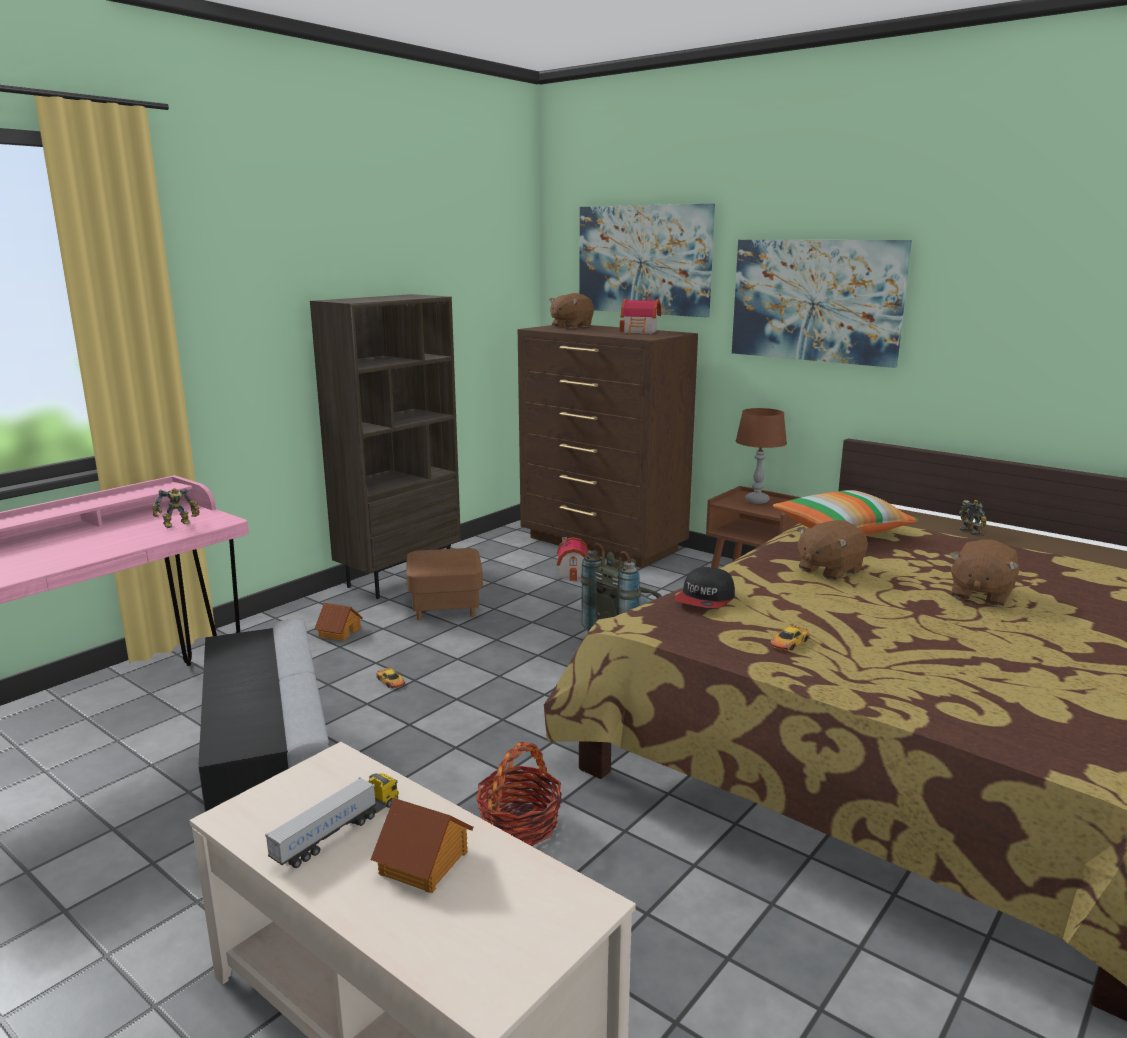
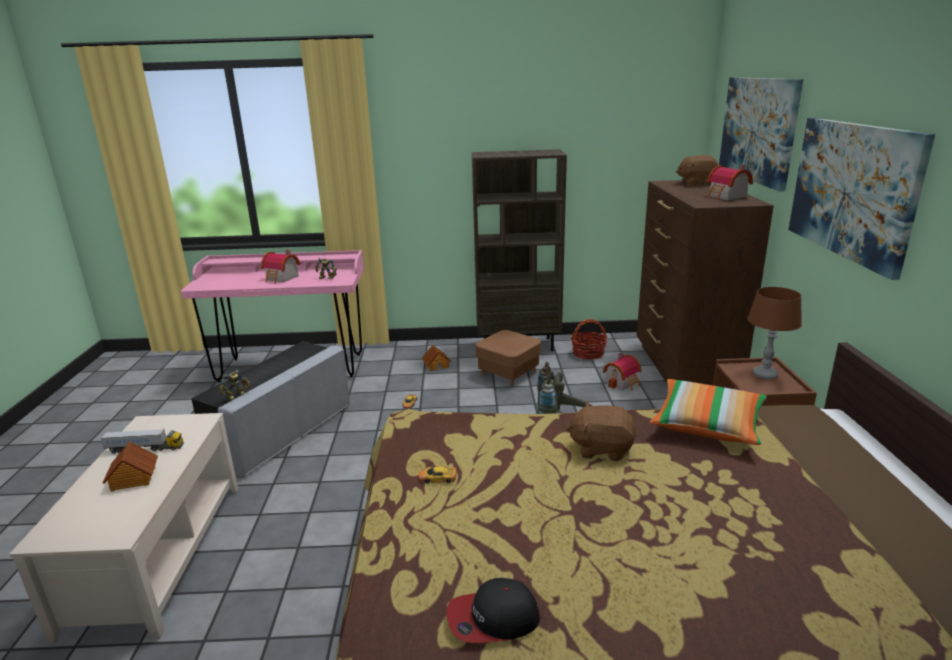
camera: 50 degrees right, 5 degrees up
(89, 544) = (282, 278): none -> toy house
(519, 824) = (323, 508): basket -> basket (588, 353)
(705, 599) = (472, 425): cap -> cap (492, 619)
(972, 531) = (858, 485): toy robot -> toy robot (237, 395)
(980, 595) = (663, 531): brown plush toy -> none

